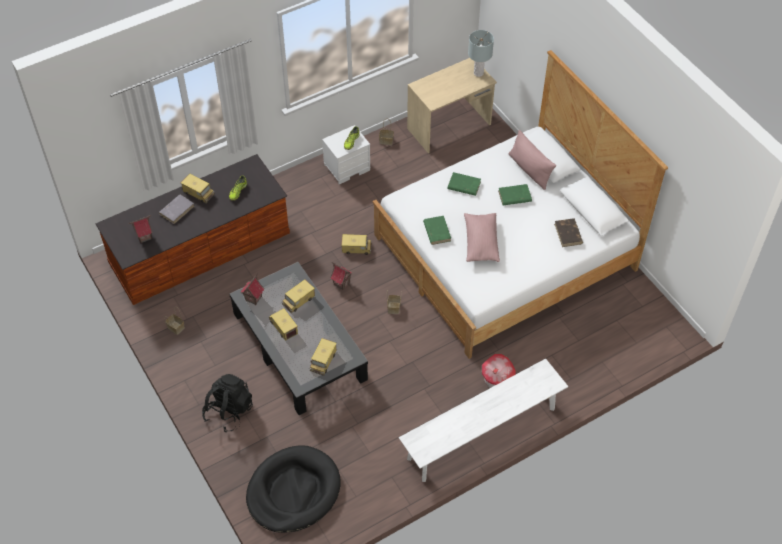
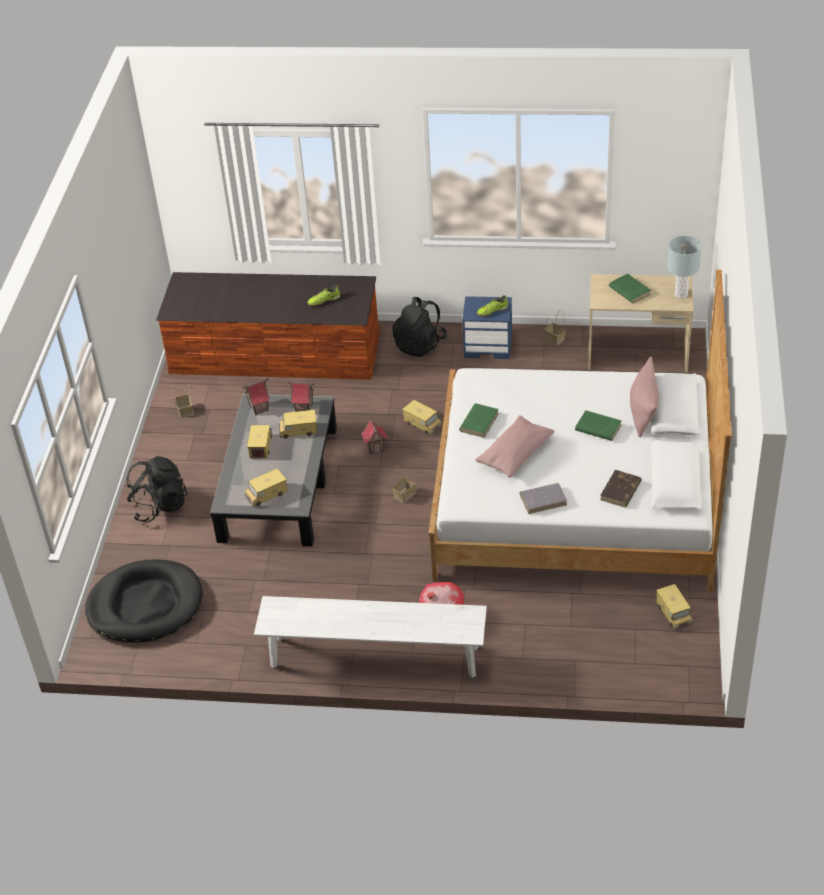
camera: 40 degrees right, 10 degrees down
(144, 237) = (201, 302): toy house -> toy house (304, 408)
(177, 210) = (253, 292): grey book -> grey book (543, 499)
(198, 193) = (287, 286): toy truck -> toy truck (674, 614)
(299, 189) = (420, 344): none -> black backpack
(347, 167) = (488, 346): white nightstand -> blue nightstand
(463, 185) = (553, 393): green book -> green book (629, 290)

